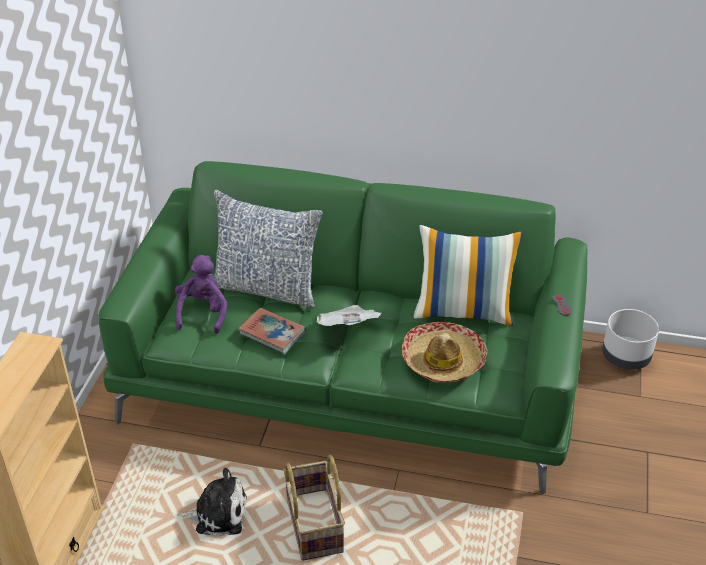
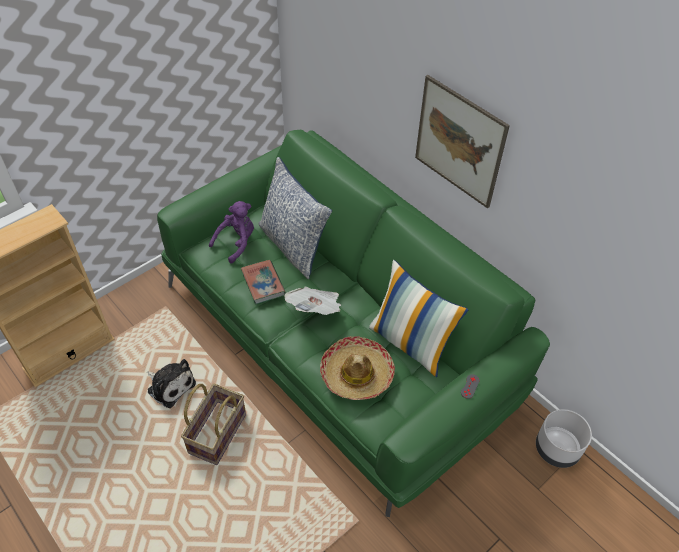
camera: 35 degrees right, 10 degrees up
(423, 83) = (459, 142): none -> picture

